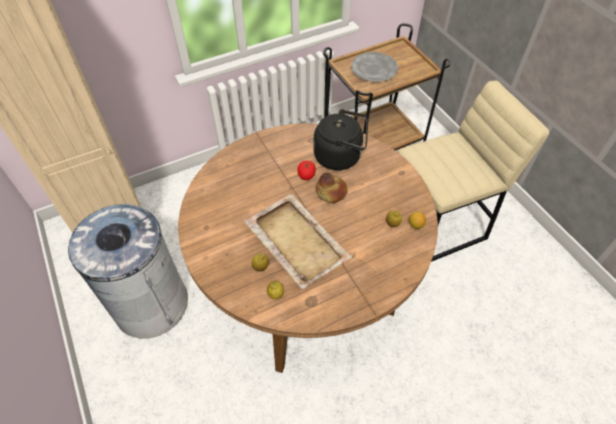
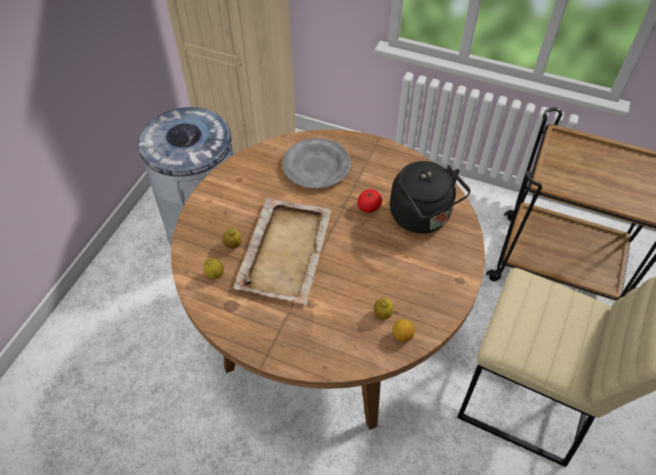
camera: 50 degrees right, 0 degrees up
(330, 192) = (368, 239): bread -> none
(374, 69) = (590, 168): grey plate -> grey plate (317, 166)

